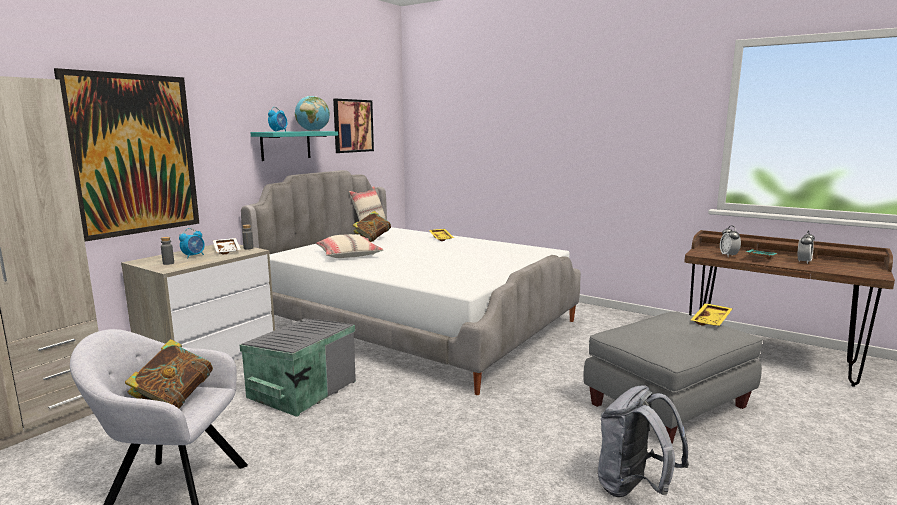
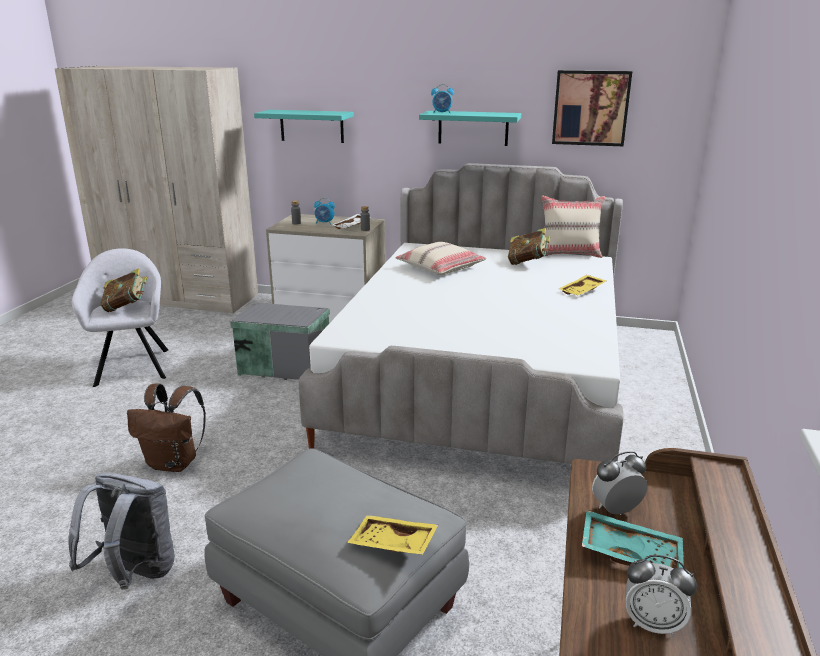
camera: 70 degrees right, 10 degrees up
(134, 155) = (311, 126): picture -> turquoise shelf
(313, 131) = (495, 114): globe -> none
(460, 463) = (174, 463): none -> brown backpack

